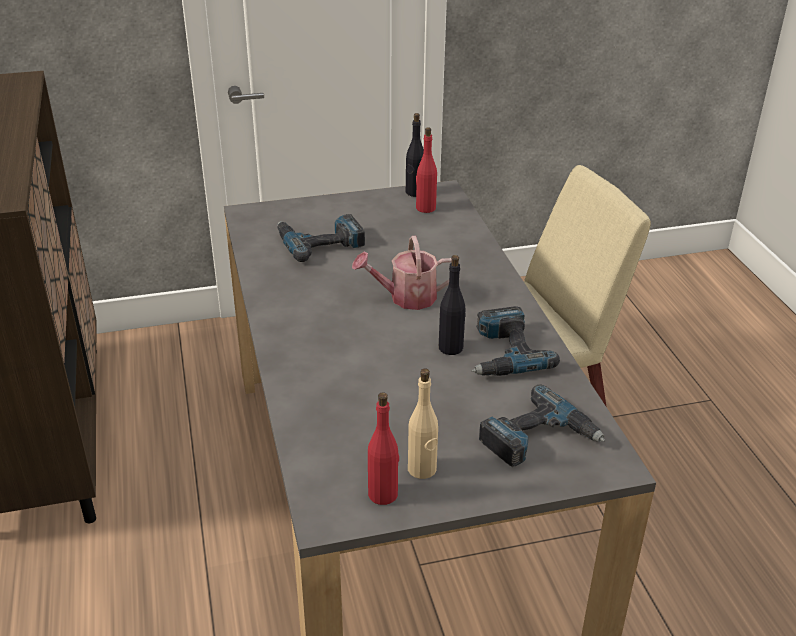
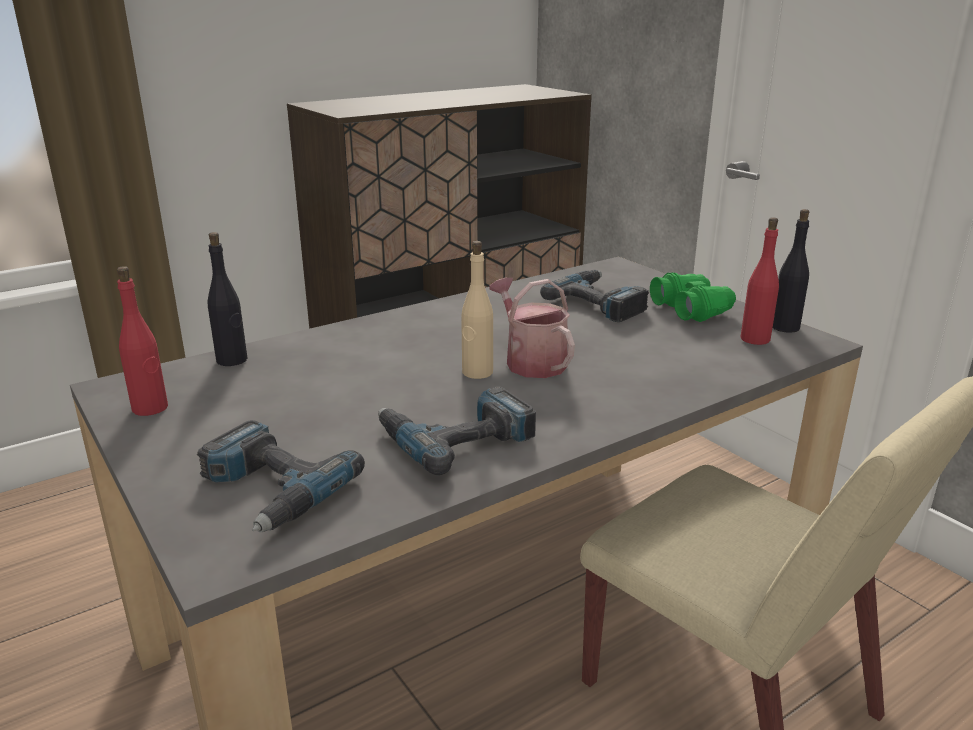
camera: 70 degrees right, 10 degrees down
(361, 212) = (692, 309): none -> green binoculars
(422, 469) = (195, 422): beige bottle -> beige bottle (477, 372)
(451, 347) = (443, 402): black bottle -> black bottle (232, 360)

